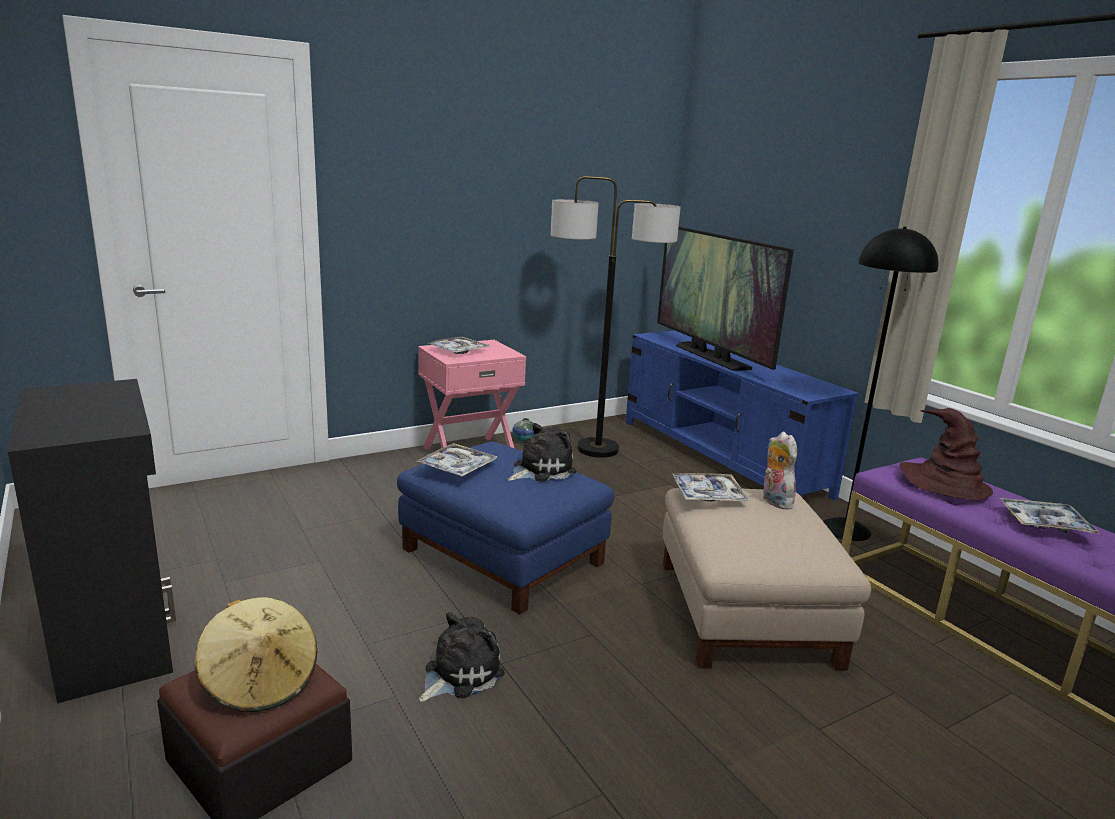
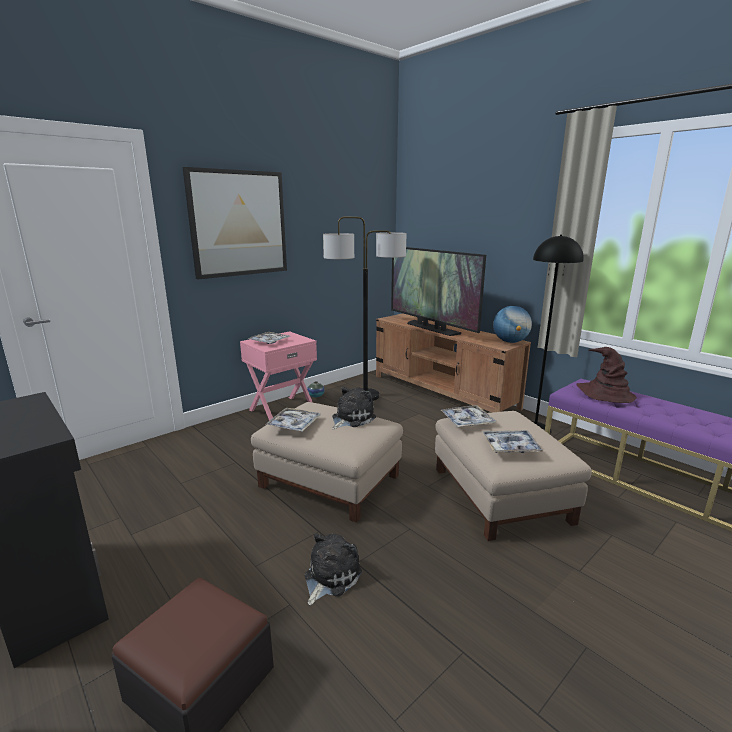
camera: 10 degrees left, 0 degrees up
(260, 682) = (198, 625): beige hat -> none
(431, 177) = (238, 224): none -> picture
(501, 556) = (328, 481): blue ottoman -> beige ottoman
(720, 457) = (443, 391): blue tv stand -> brown tv stand
(774, 501) = (508, 419): plush toy -> none
(824, 389) = (510, 342): none -> globe
(1044, 523) = (674, 412): tray -> tray (510, 447)

